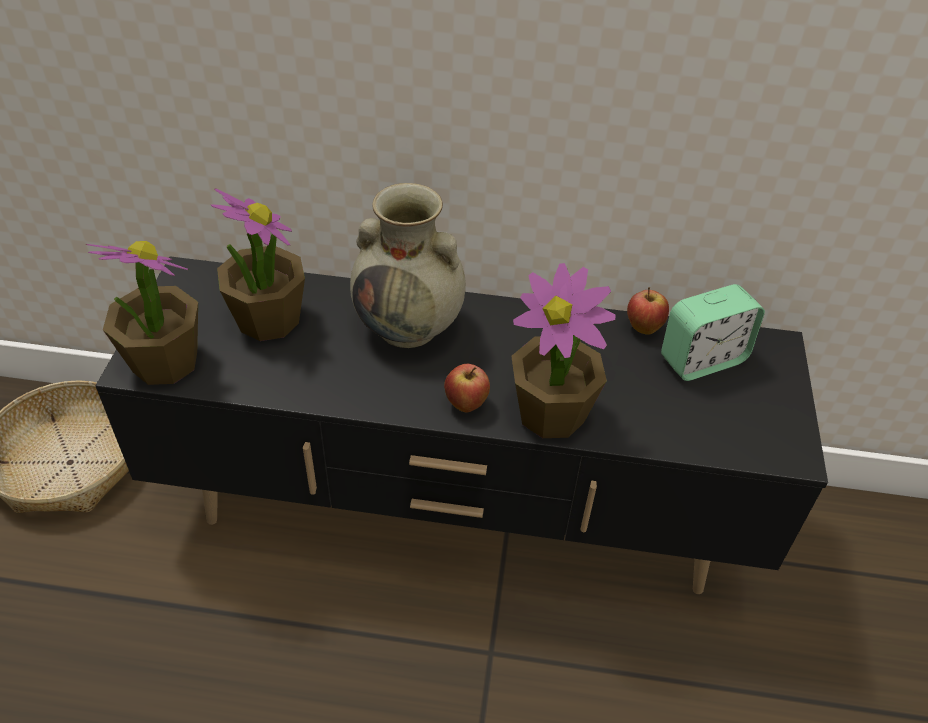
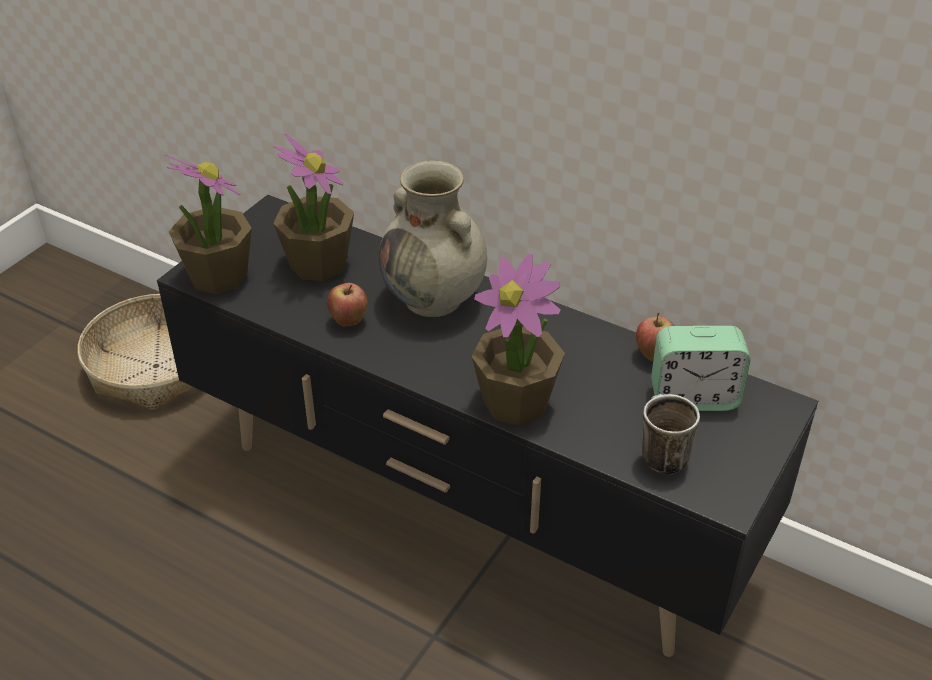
camera: 25 degrees right, 5 degrees down
(466, 404) = (445, 374): apple -> apple (349, 321)
(709, 427) = (659, 454): none -> mug

